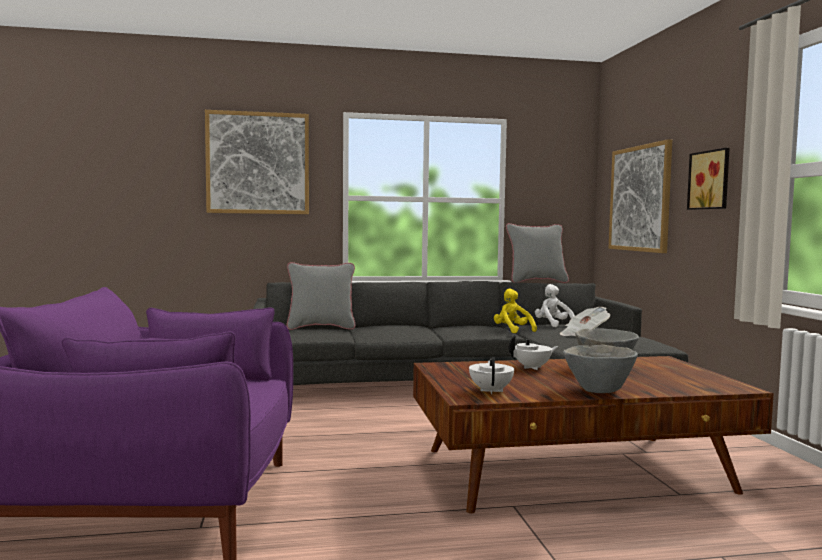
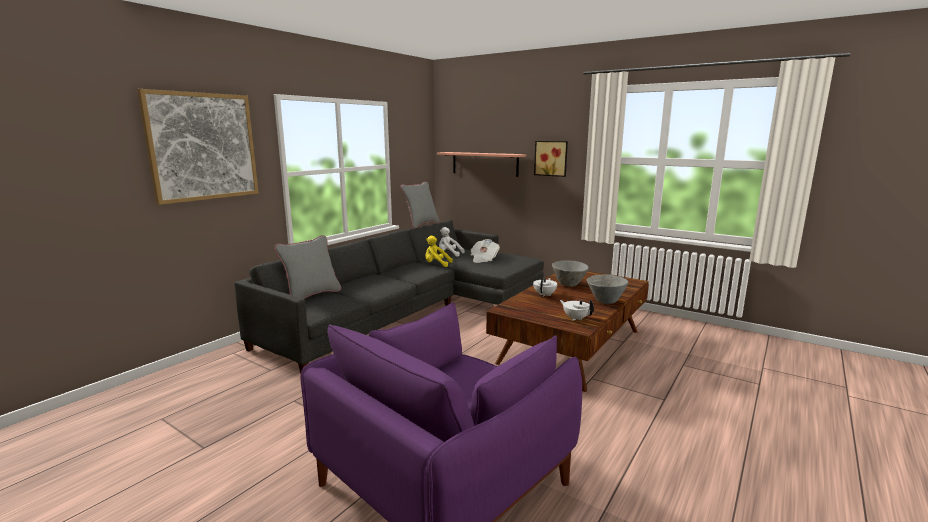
camera: 45 degrees left, 10 degrees up
(640, 198) = (484, 163): picture -> shelf

